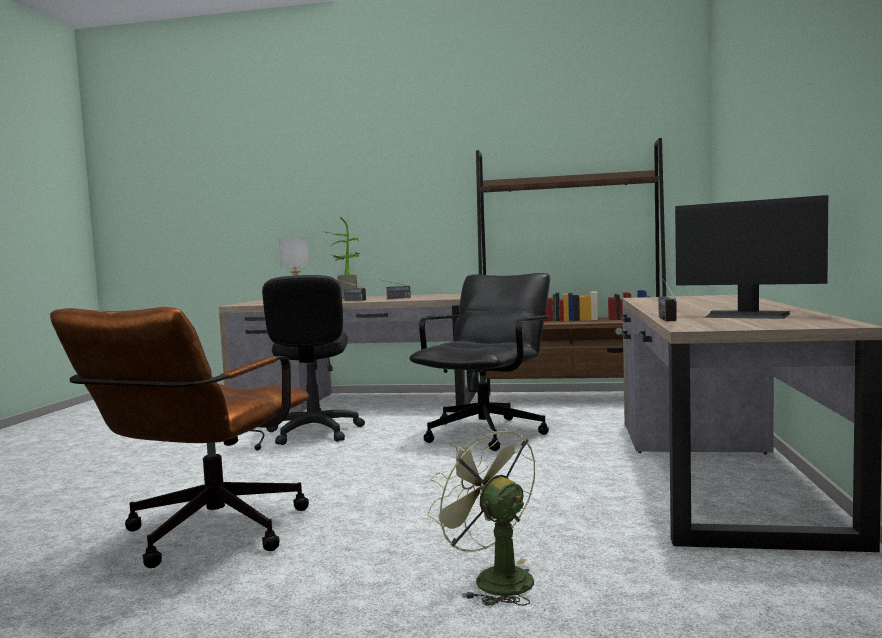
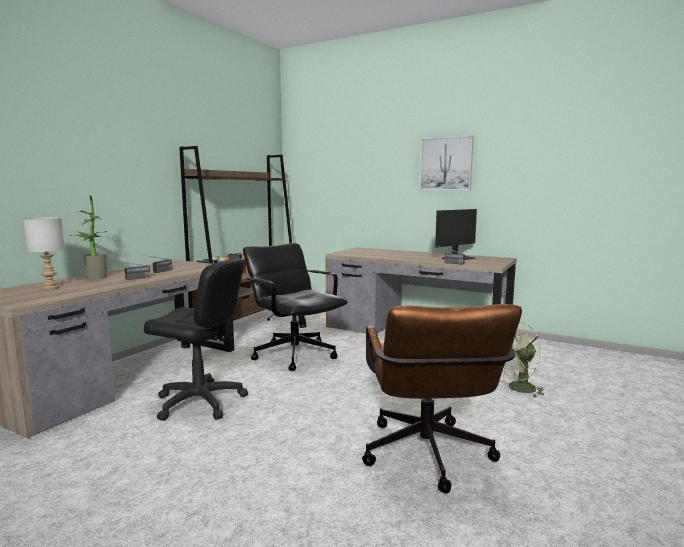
camera: 70 degrees left, 5 degrees up
(204, 536) = (428, 459): brown office chair -> brown office chair turned 45 degrees clockwise
(816, 94) = (446, 163): none -> picture

